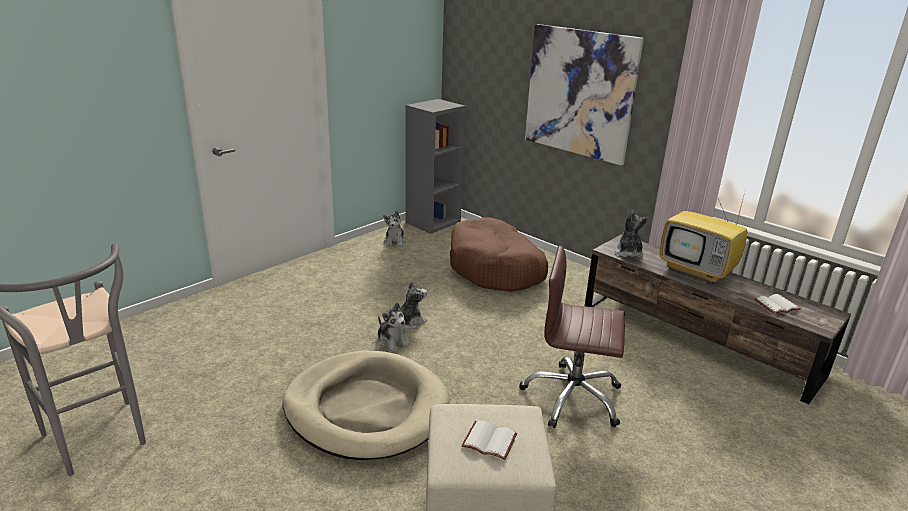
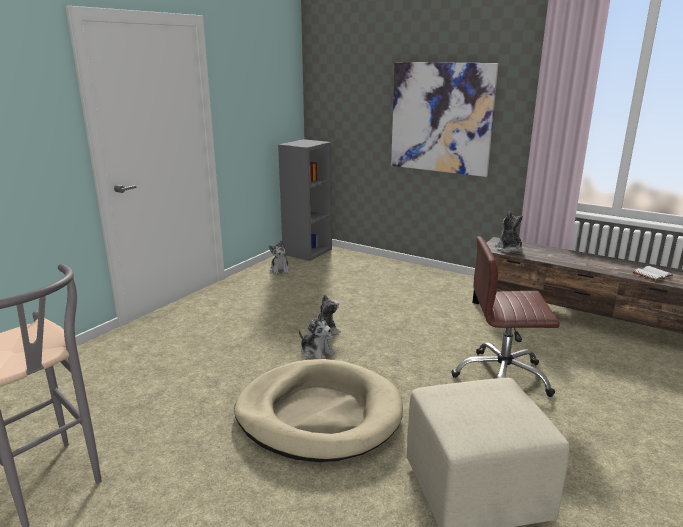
camera: 10 degrees left, 5 degrees down
(488, 442) = (487, 413): white book -> none
(495, 268) = (381, 282): brown dog bed -> none
(698, 271) = (573, 257): television -> none

